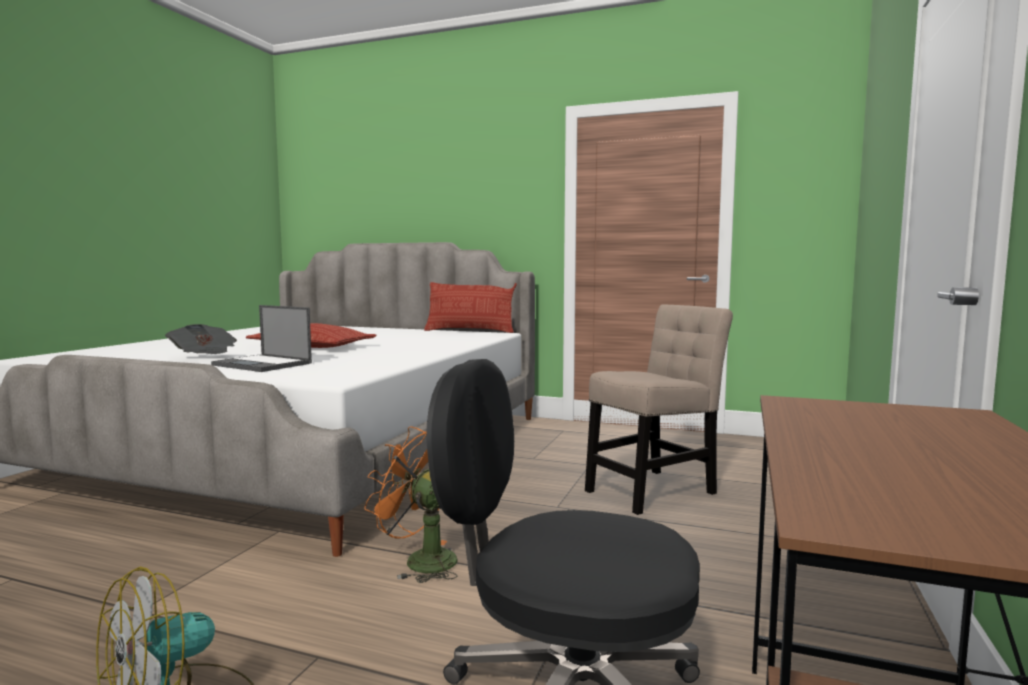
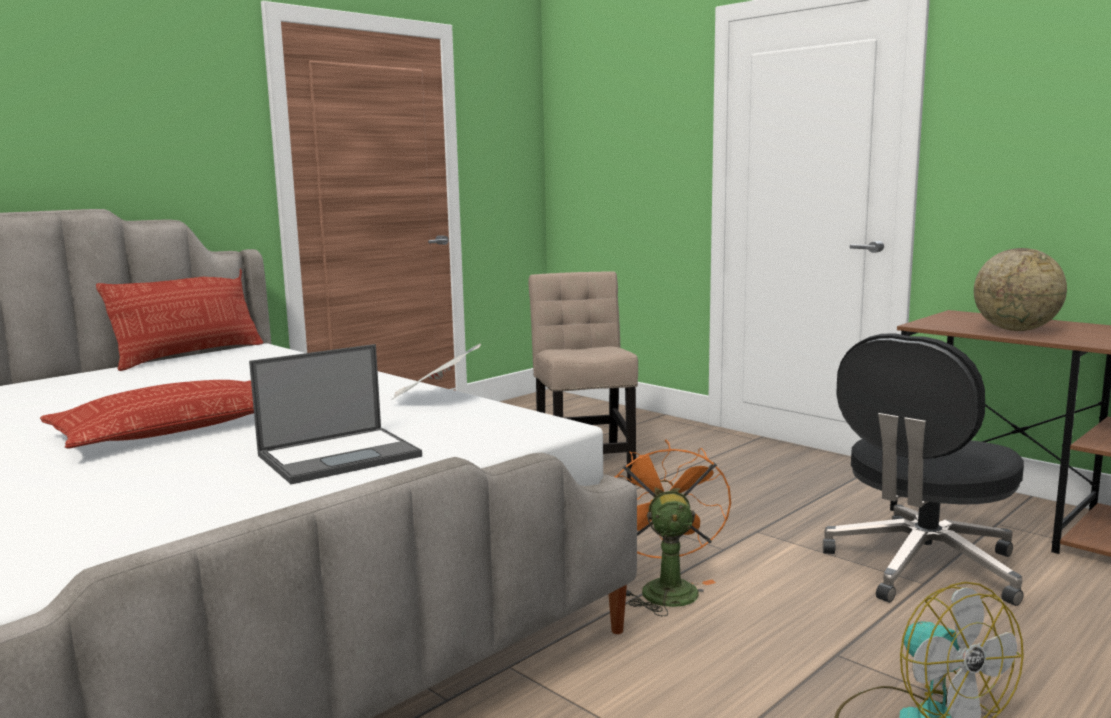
camera: 65 degrees left, 5 degrees up
(205, 358) = (178, 491): newspaper -> newspaper (434, 398)
(421, 560) = (665, 588): orange fan -> orange fan turned 120 degrees clockwise
(857, 437) = (1015, 330): none -> globe

